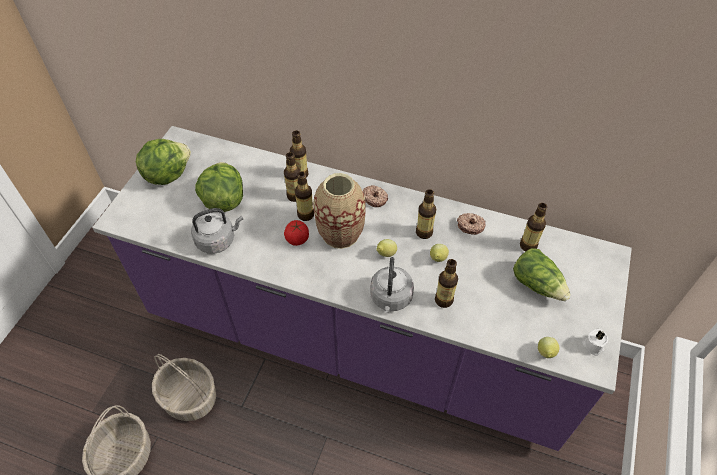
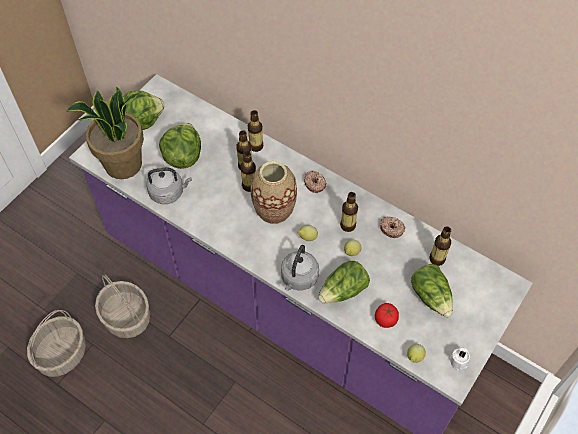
camera: 15 degrees right, 5 degrees up
(158, 222) = (123, 165): none -> potted plant
(297, 239) = (236, 206): tomato -> tomato (385, 319)
(444, 300) = (343, 290): bottle -> lettuce

